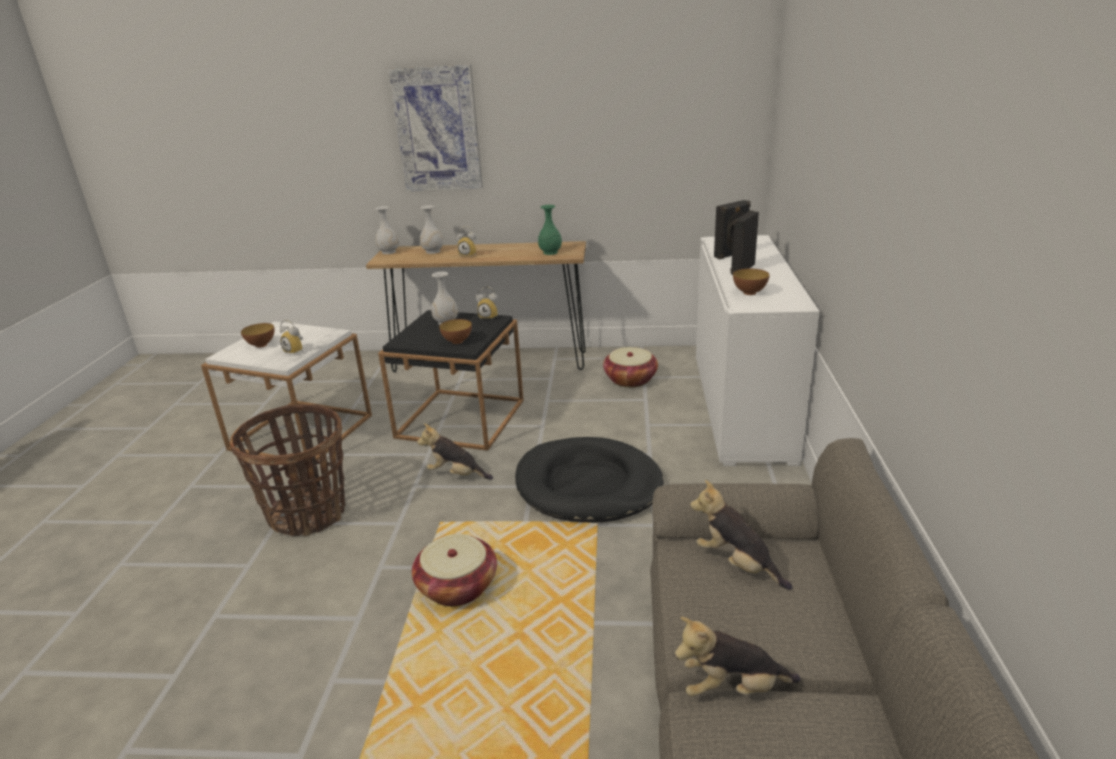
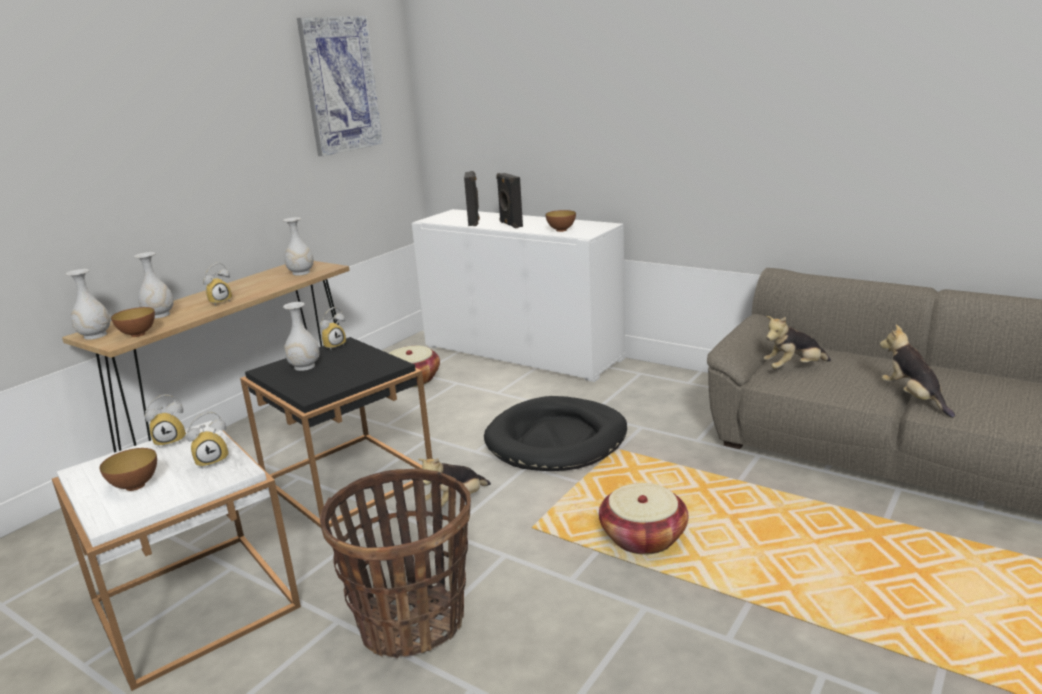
camera: 60 degrees left, 5 degrees down
(318, 331) = (172, 440): none -> alarm clock
(437, 129) = (115, 152): picture -> picture (340, 85)
(457, 341) = (367, 367): bowl -> bowl (138, 334)
(550, 252) = (301, 273): green vase -> white vase
(732, 688) = (913, 398): plush toy -> plush toy turned 135 degrees clockwise

